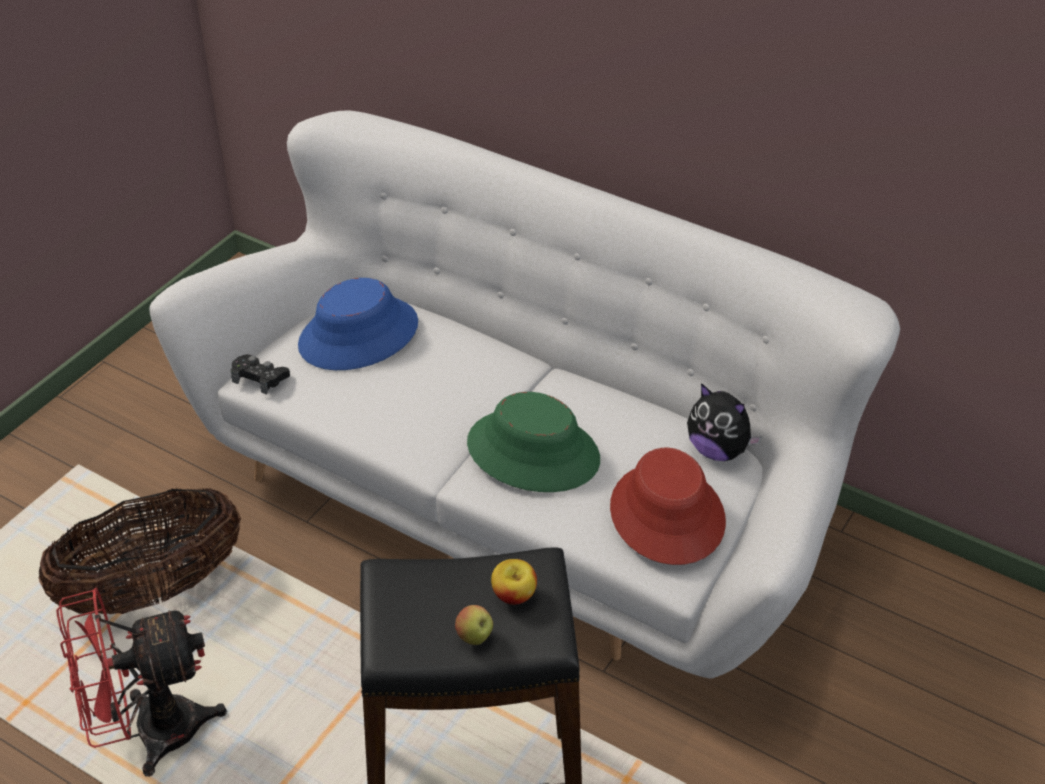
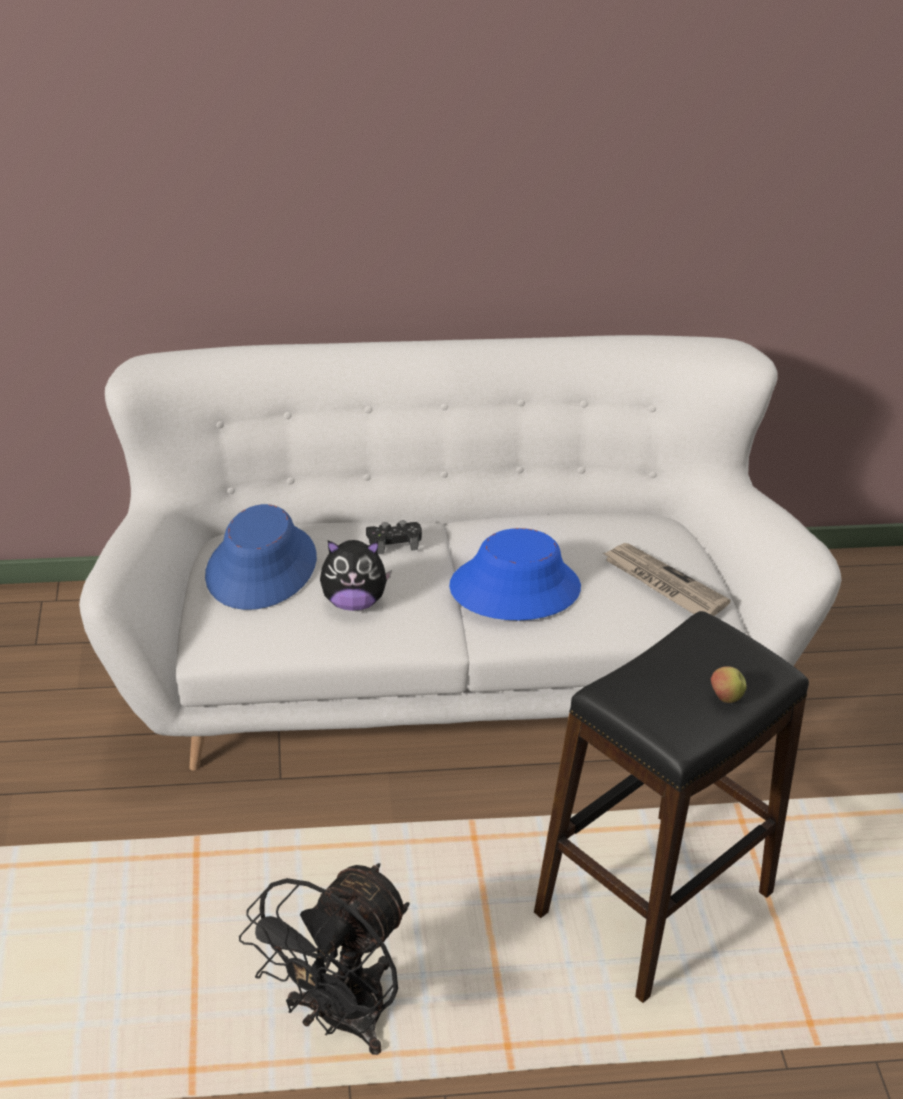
camera: 40 degrees left, 5 degrees down
(150, 733) = (338, 1021): red fan -> black fan
(153, 590) = (203, 909): basket -> none
(260, 378) = (213, 642): black game controller -> black game controller (394, 541)
(514, 595) = (717, 655): apple -> none
(533, 451) = (515, 588): green hat -> blue hat
(666, 515) = (662, 584): red hat -> newspaper
(718, 450) = (641, 524): plush toy -> plush toy (353, 602)

